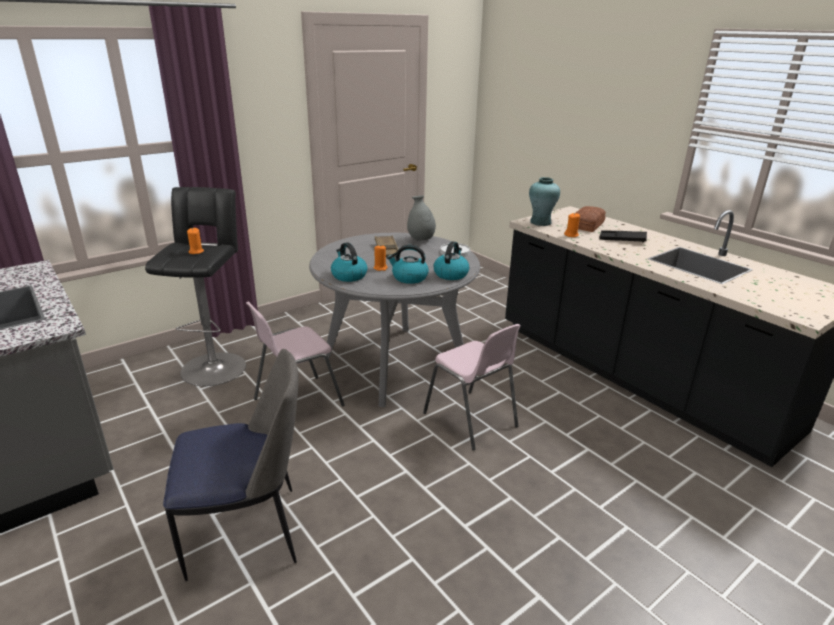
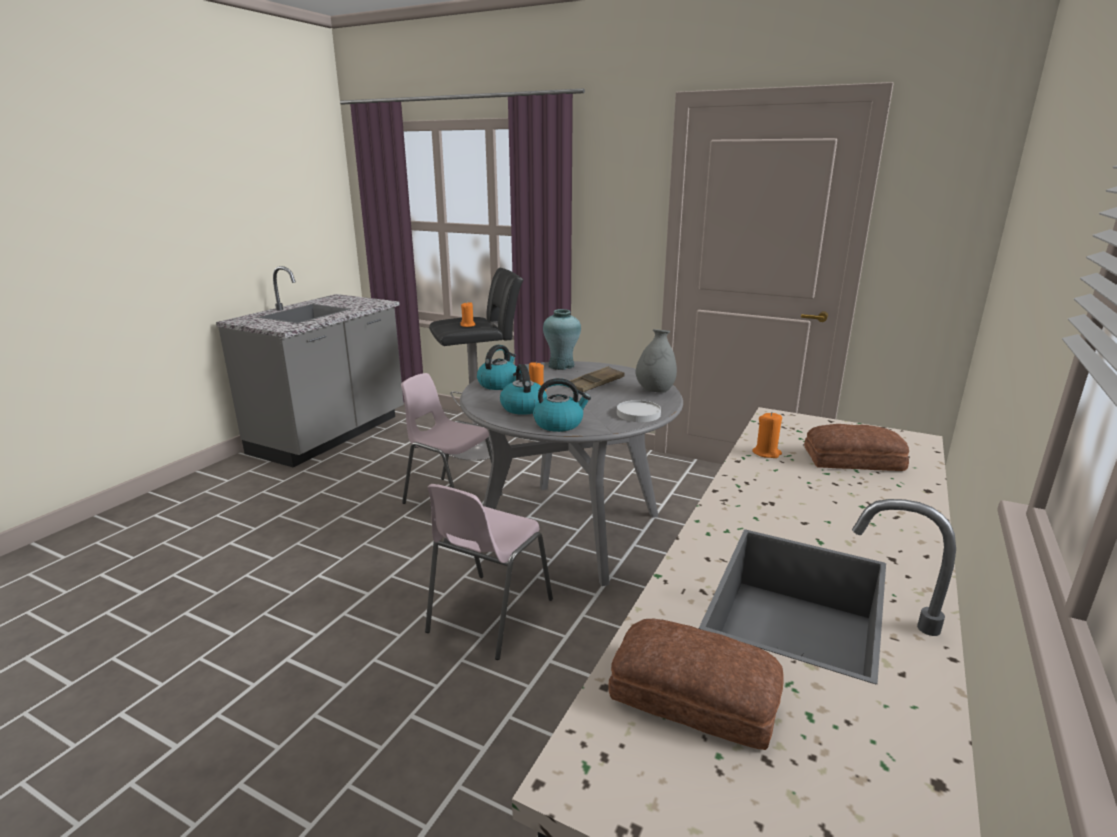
camera: 65 degrees right, 5 degrees down
(248, 532) = (260, 537): chair -> none
(540, 222) = (792, 425): turquoise vase -> turquoise vase (561, 365)
(622, 239) = (821, 497): black tray -> none
(763, 294) = (695, 698): none -> bread

